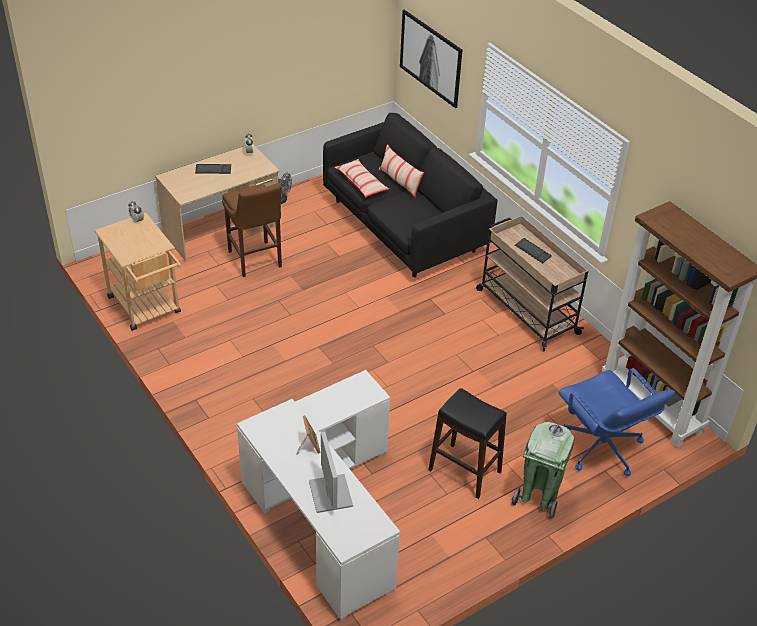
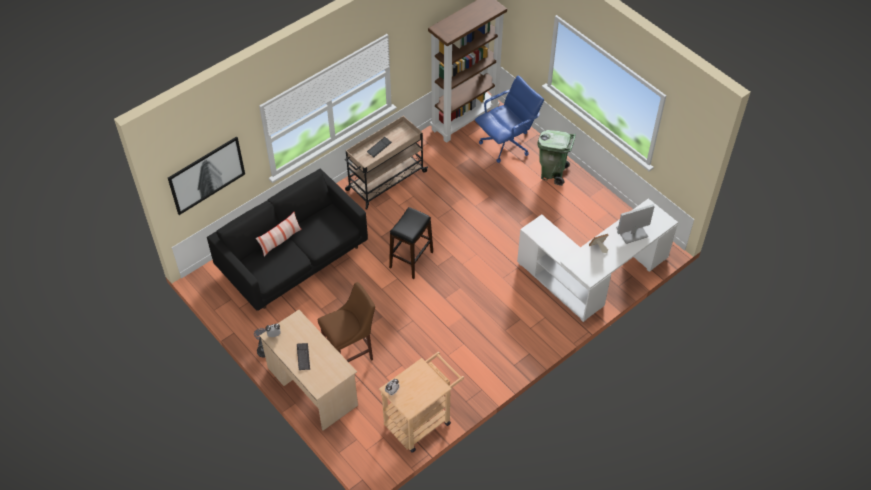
camera: 95 degrees left, 10 degrees up
(361, 183) = (285, 266): pillow -> none
(465, 471) = (541, 208): black stool -> black stool (411, 259)

